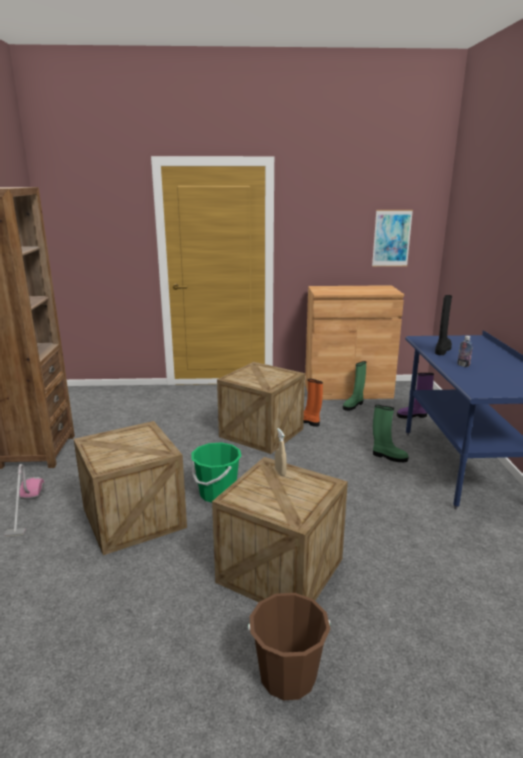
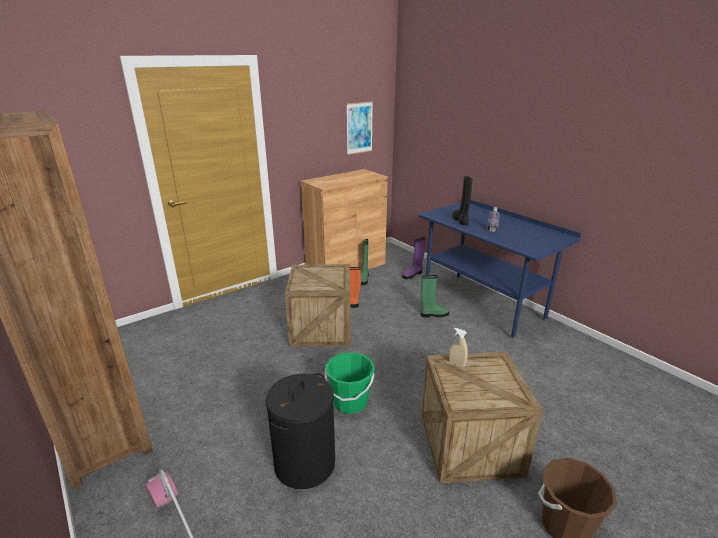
camera: 35 degrees left, 5 degrees up
(134, 518) = (305, 463): crate -> black laundry basket

